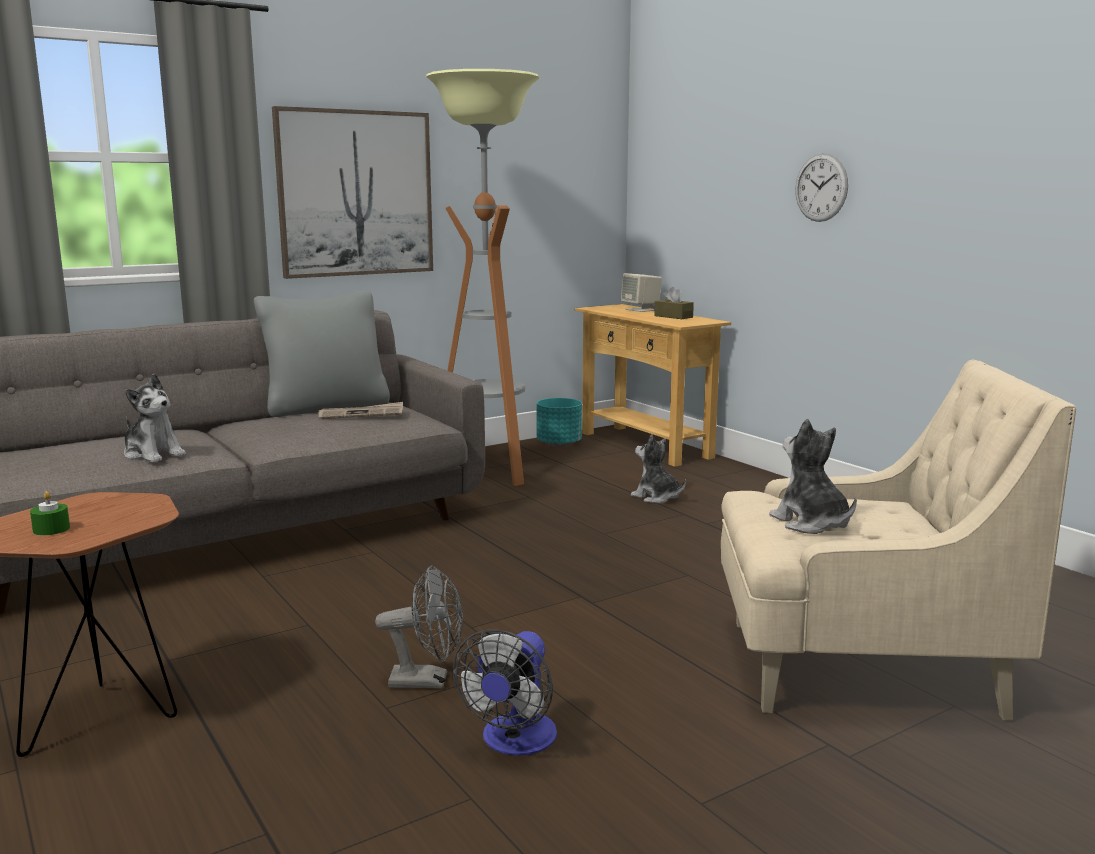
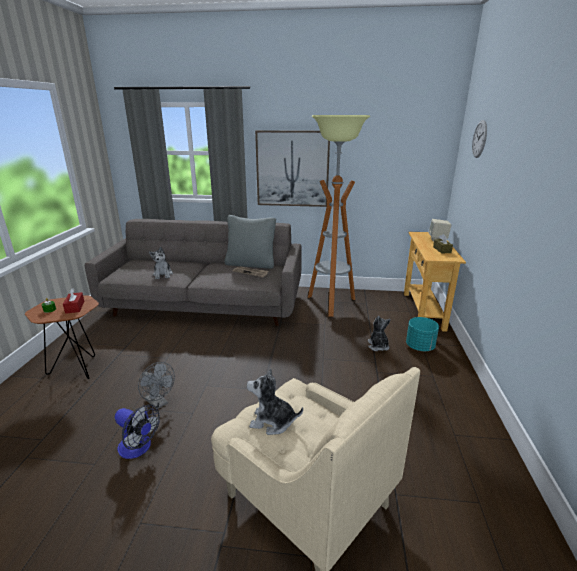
camera: 40 degrees right, 10 degrees up
(117, 511) = (75, 307): none -> red tissue box
(514, 742) = (138, 448): fan -> fan turned 120 degrees counterclockwise
(559, 444) = (383, 297): turquoise planter -> turquoise planter (420, 347)
(811, 523) = (272, 422): plush toy -> plush toy turned 90 degrees counterclockwise
(821, 187) = (511, 196): wall clock -> wall clock (479, 139)

